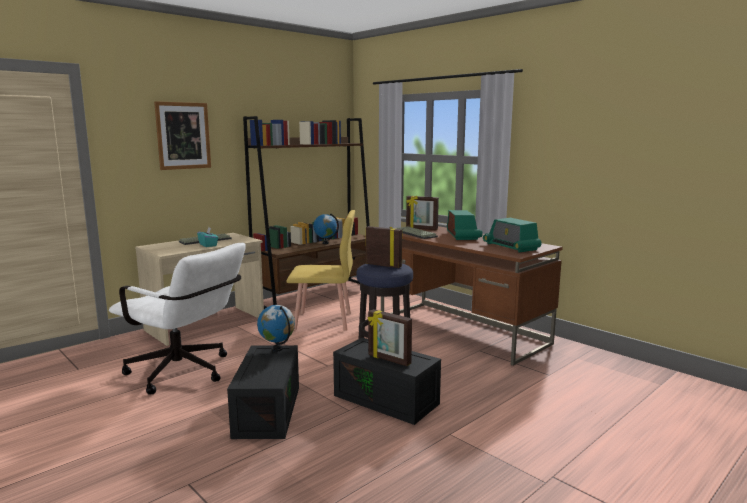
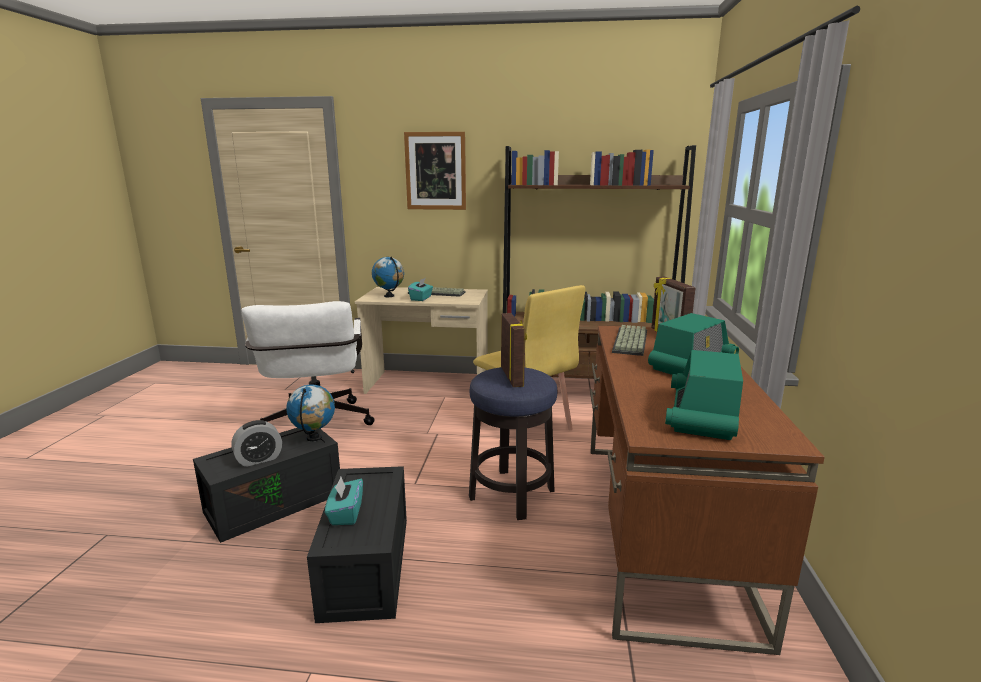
camera: 50 degrees right, 5 degrees up
(275, 369) = (259, 459): none -> alarm clock
(325, 243) = (594, 325): globe -> globe (389, 296)
(388, 360) = (346, 514): picture frame -> turquoise tissue box

